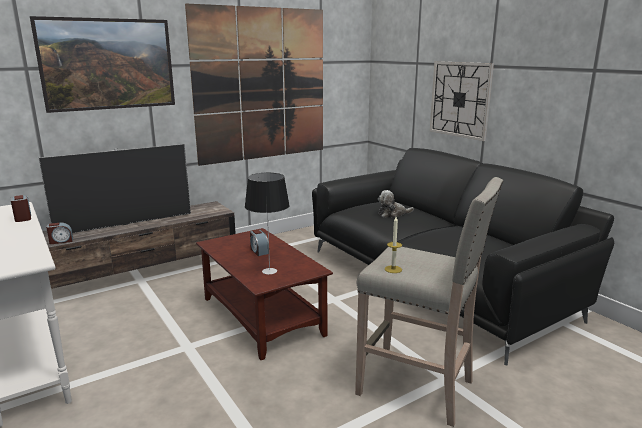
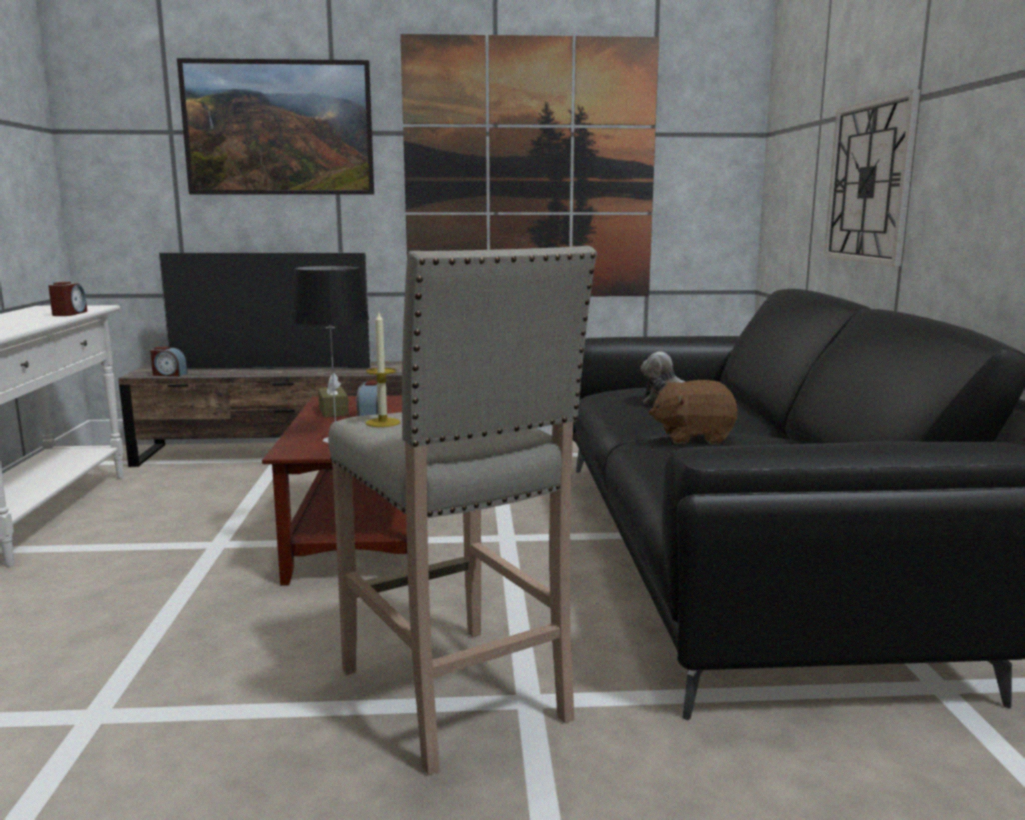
camera: 30 degrees right, 5 degrees down
(230, 251) = (333, 411): none -> brown tissue box
(433, 234) = (693, 437): none -> brown plush toy

